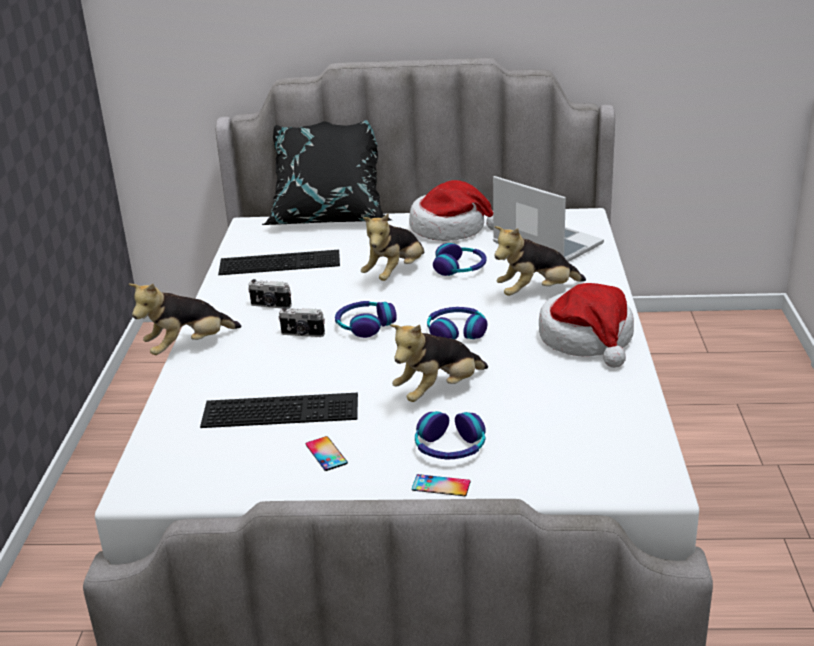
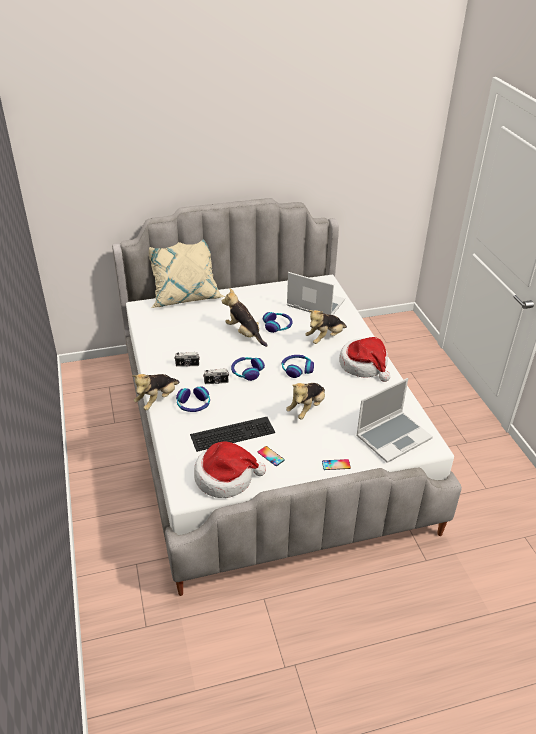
camera: 20 degrees left, 10 degrees up
(281, 261) = (175, 332): keyboard -> none
(330, 216) = (185, 295): black pillow -> beige pillow
(395, 273) = (244, 334): plush toy -> plush toy turned 120 degrees clockwise
(450, 229) = (258, 298): hat -> hat (225, 477)
(450, 447) = (329, 442): headphones -> headphones (193, 404)
(583, 457) = (393, 437): none -> laptop

